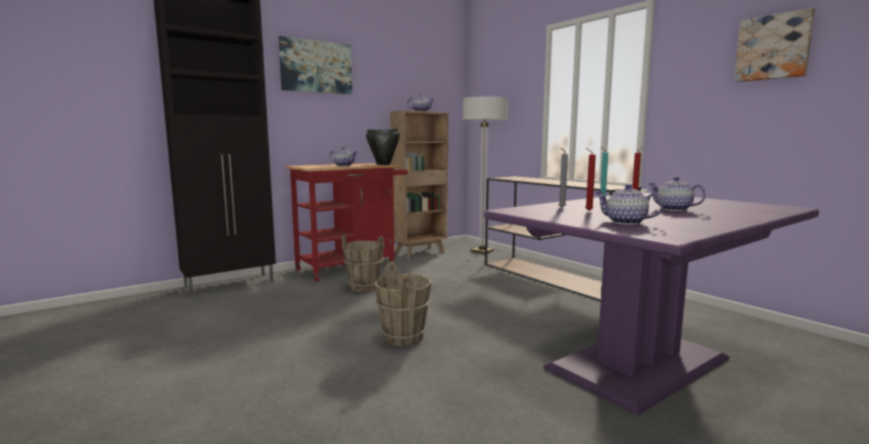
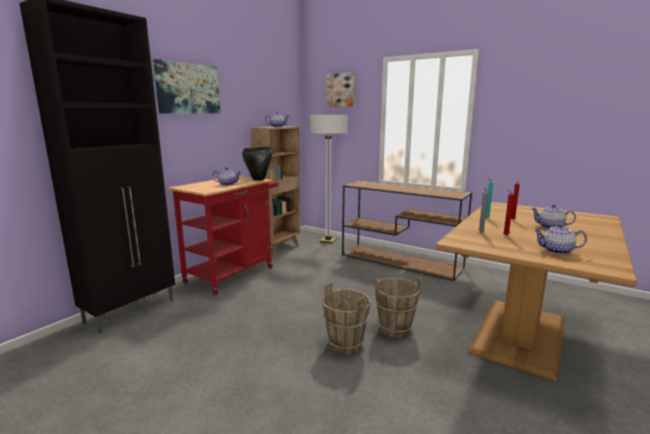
camera: 20 degrees left, 5 degrees up
(364, 287) = (265, 294): brown bucket -> brown bucket (394, 329)
(640, 364) = (522, 335): purple dining table -> brown dining table
(773, 47) = (568, 96): picture -> picture (341, 90)

